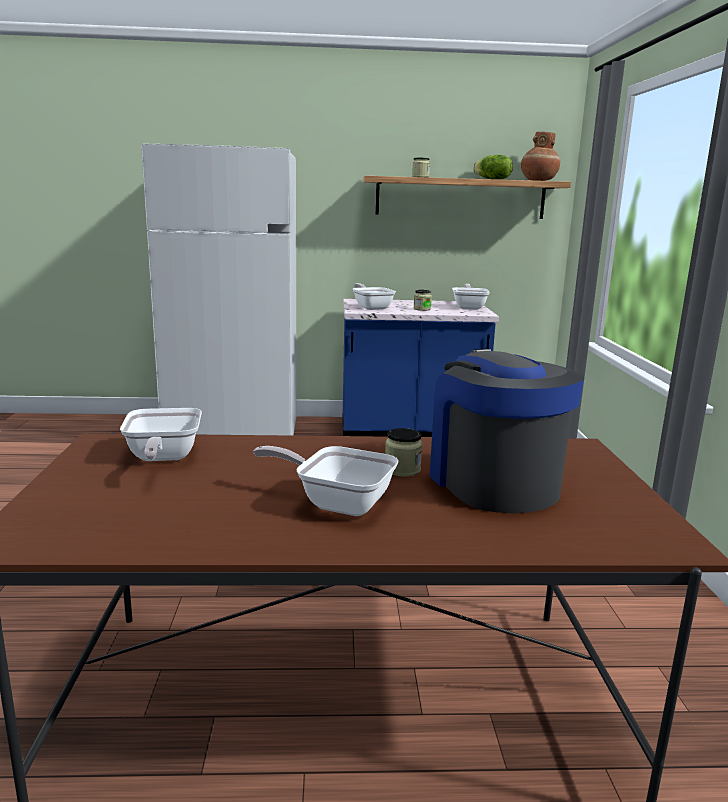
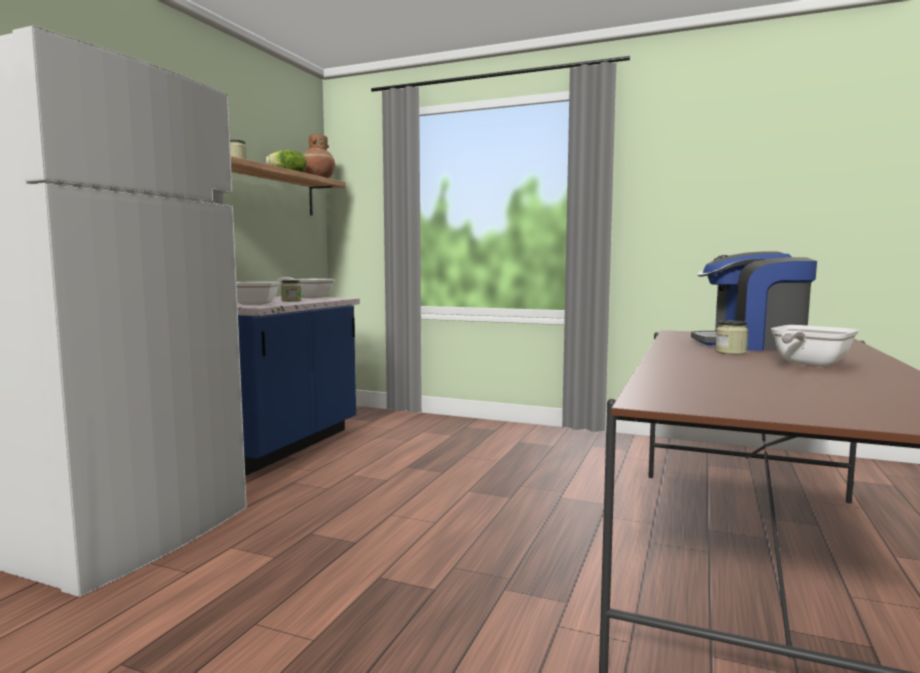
camera: 65 degrees left, 10 degrees down
(162, 458) = (712, 388): frying pan -> none

